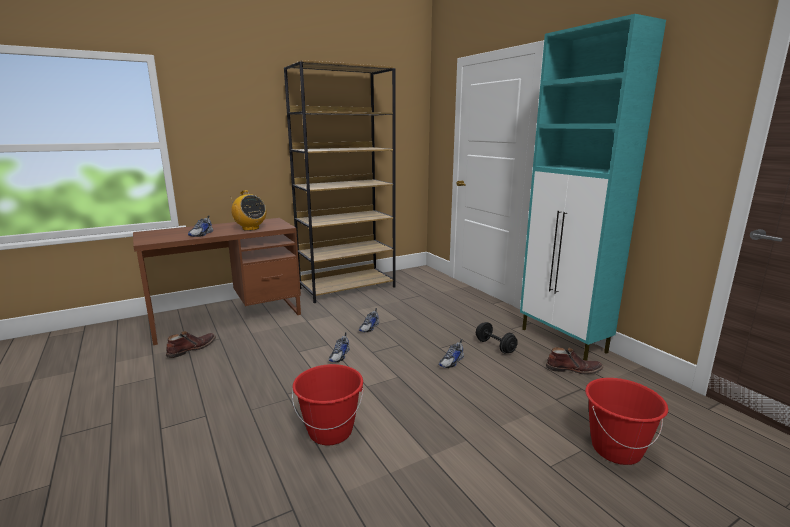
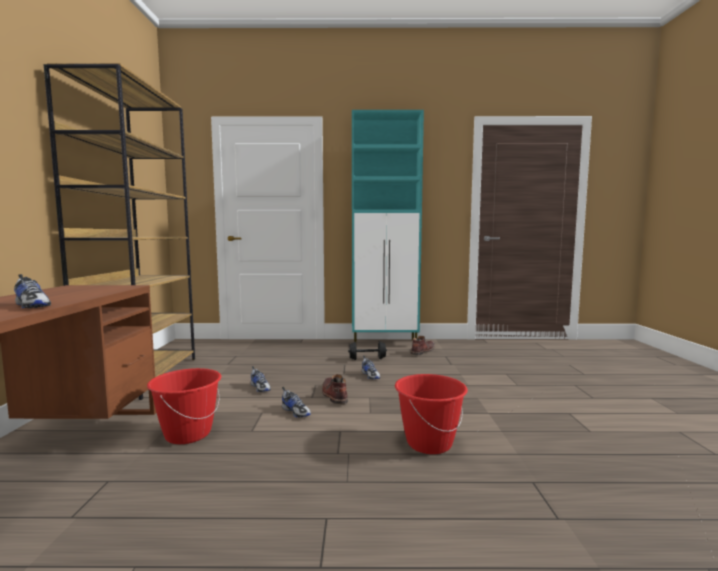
camera: 60 degrees left, 10 degrees down
(191, 349) = (94, 513): brown boot -> brown boot (334, 395)
(250, 228) = (87, 293): radio -> none
(616, 449) = (509, 367): red bucket -> red bucket (188, 434)

